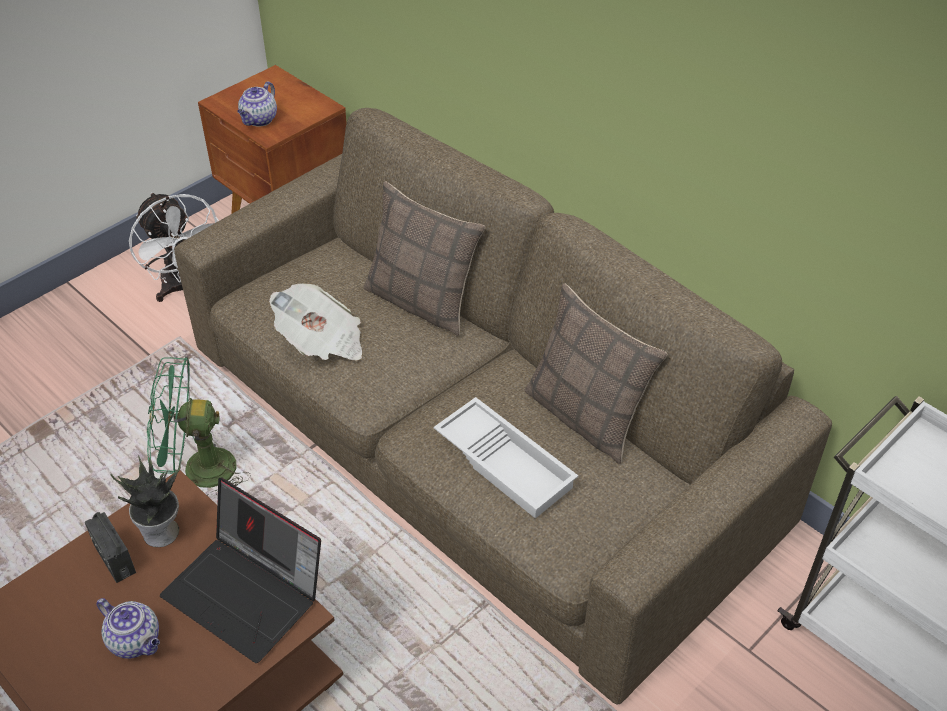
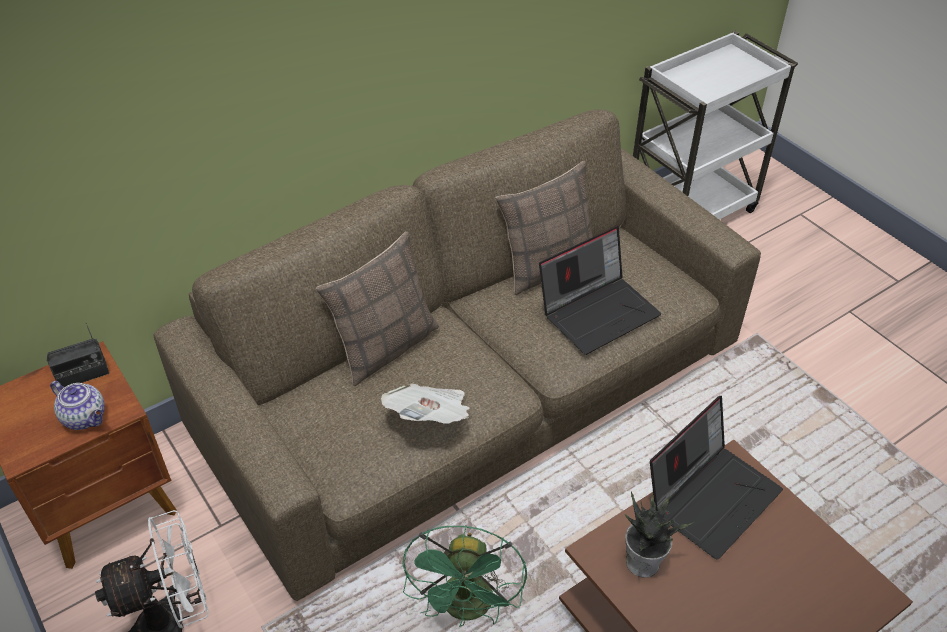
camera: 80 degrees left, 0 degrees up
(114, 559) = (671, 601): radio -> radio (83, 376)
(136, 641) = (761, 580): teapot -> none
(506, 463) = (598, 311): white tray -> laptop

